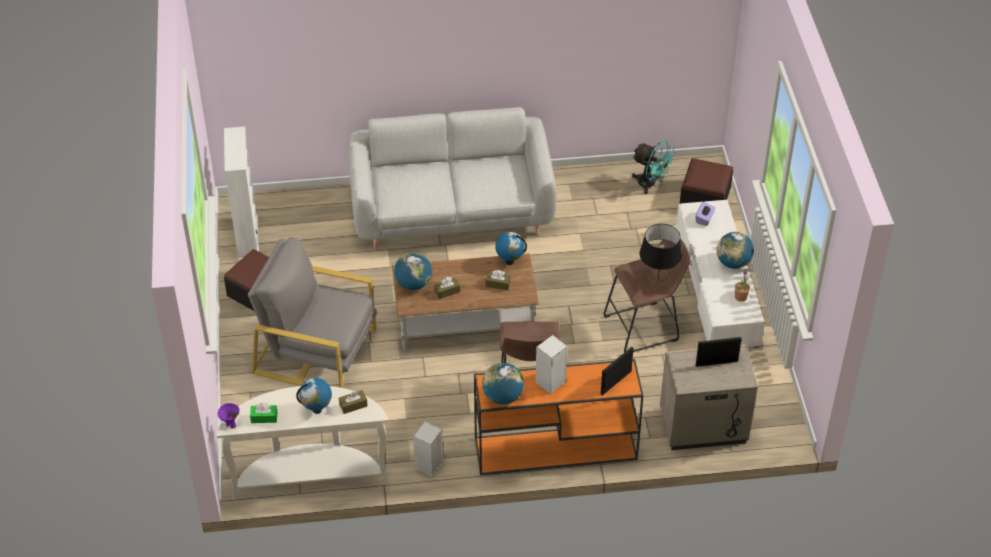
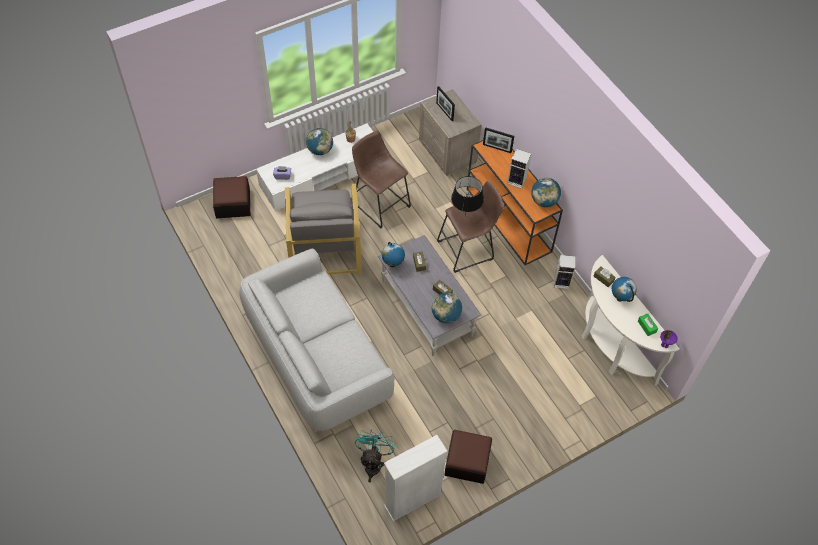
camera: 115 degrees left, 10 degrees up
(316, 351) = (504, 392): grey armchair -> grey armchair (324, 245)
(465, 321) = (426, 307): brown coffee table -> grey coffee table
(651, 184) = (231, 239): turquoise fan -> turquoise fan (373, 463)
(658, 280) = (377, 167): black table lamp -> black table lamp (465, 216)

